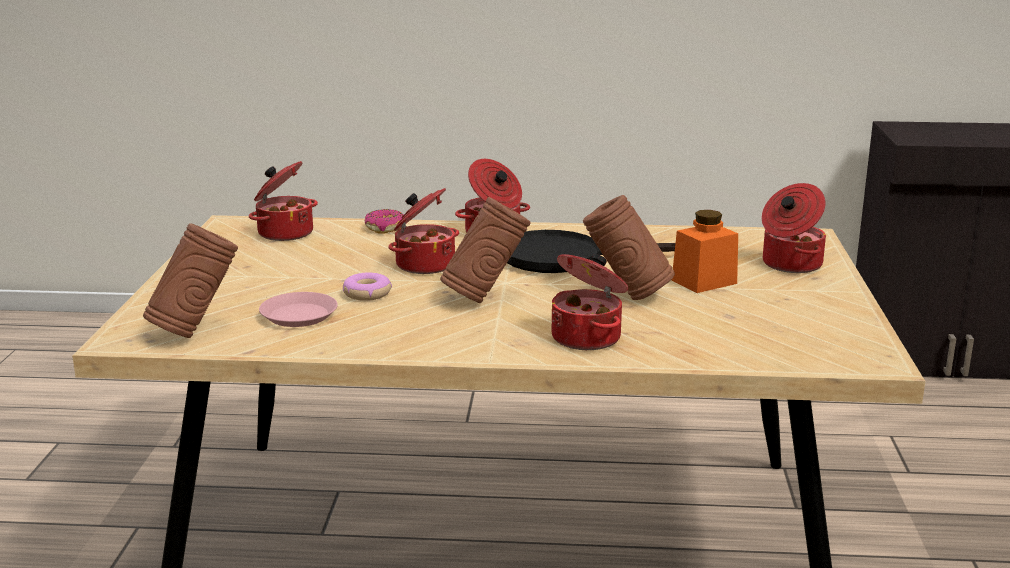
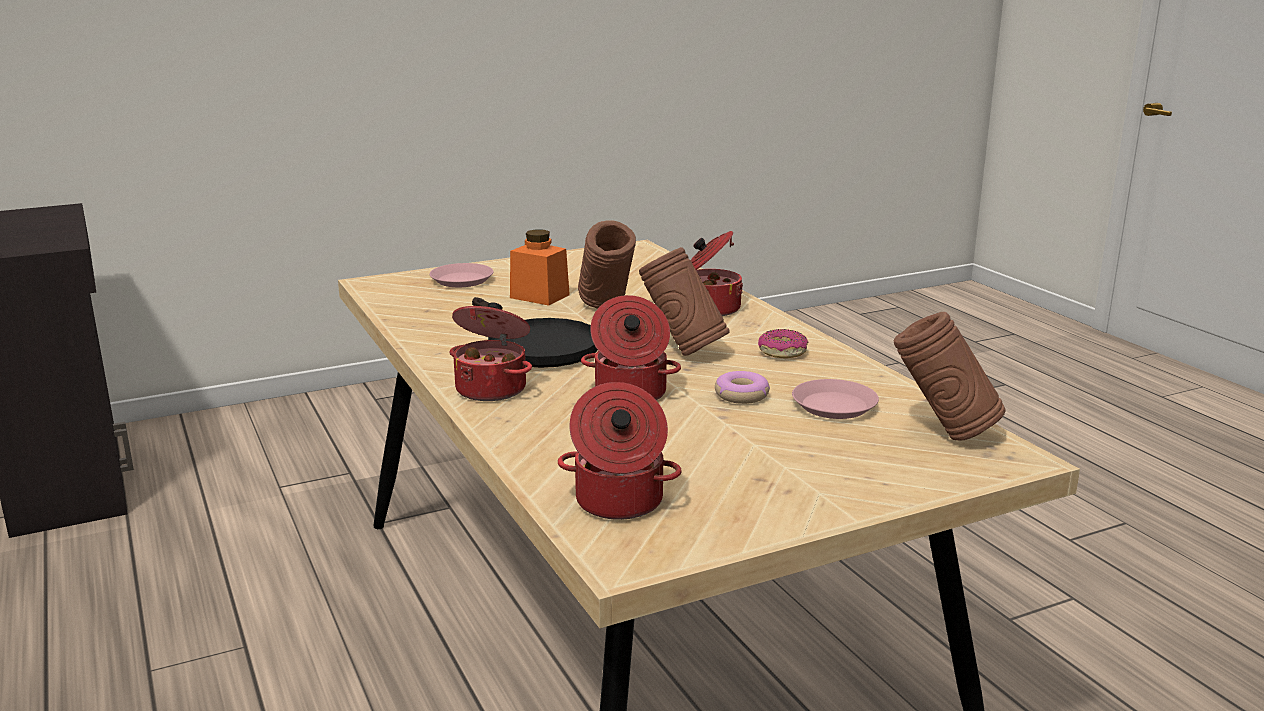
camera: 120 degrees left, 0 degrees up
(386, 228) = (529, 447): donut -> donut (782, 352)
(790, 264) = (462, 280): cooking pot -> pink plate

